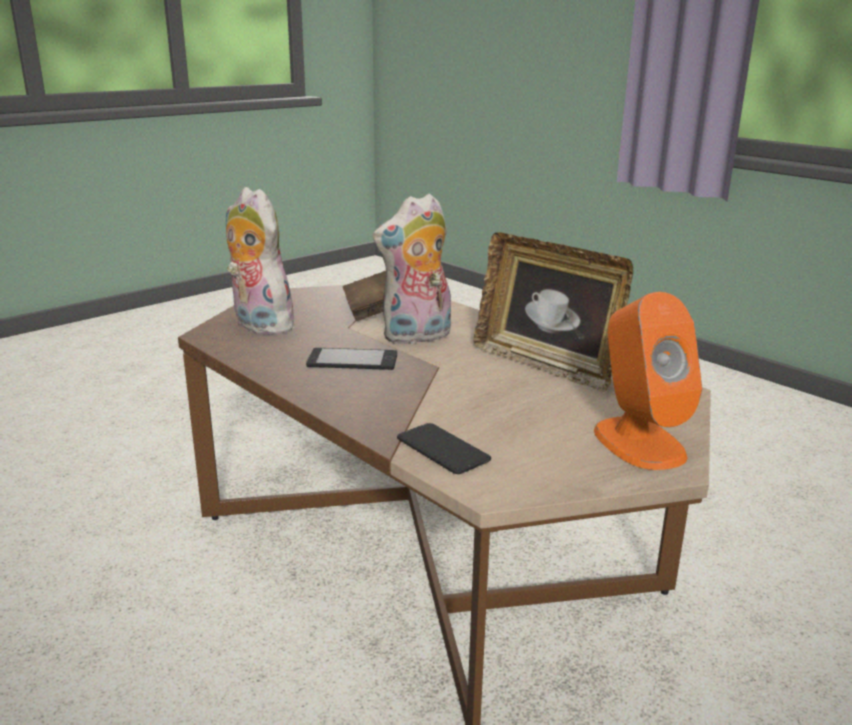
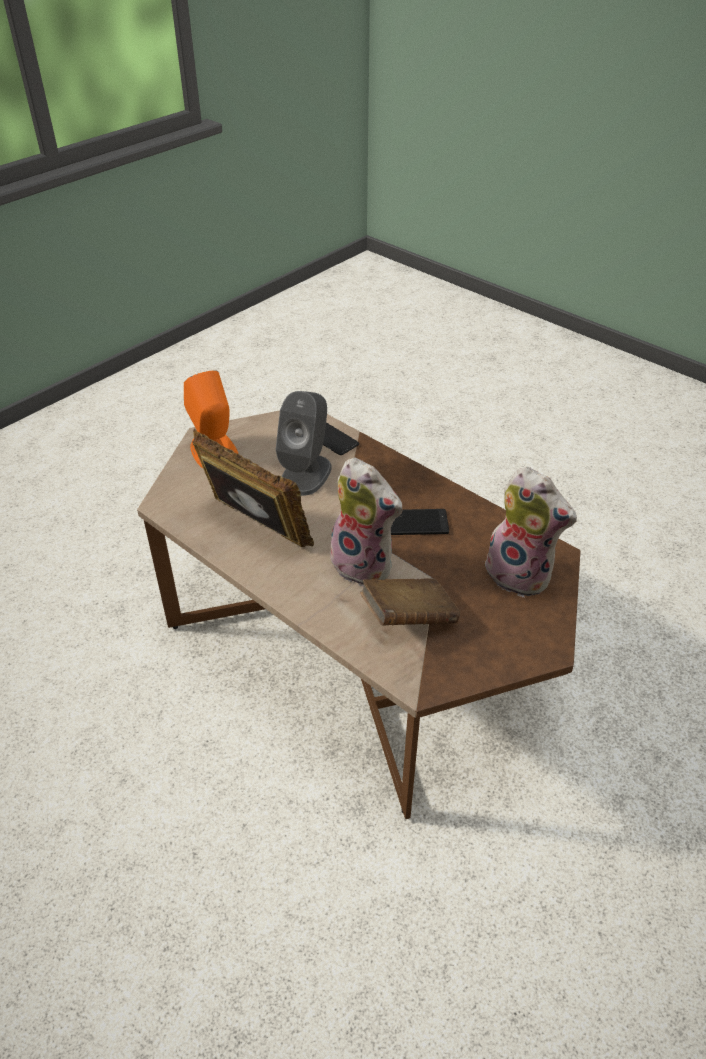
camera: 175 degrees right, 20 degrees up
(417, 337) = (366, 564): plush toy -> plush toy turned 75 degrees clockwise
(484, 409) = (306, 474): none -> grey speaker

